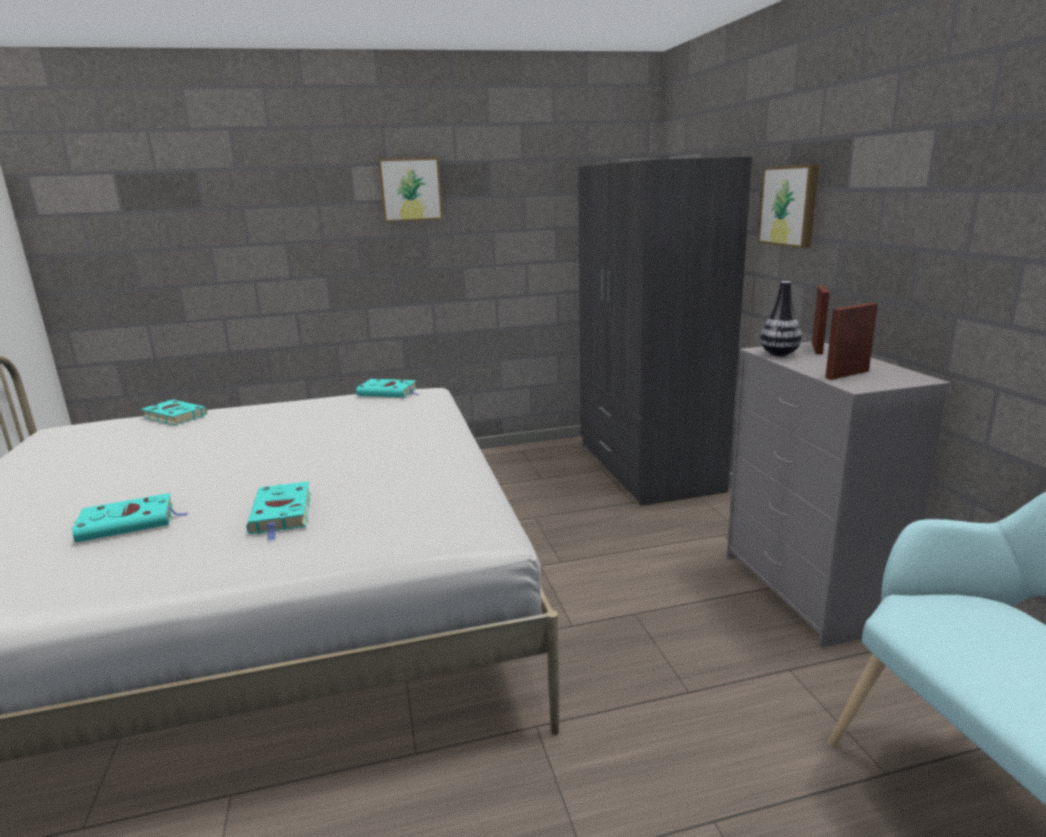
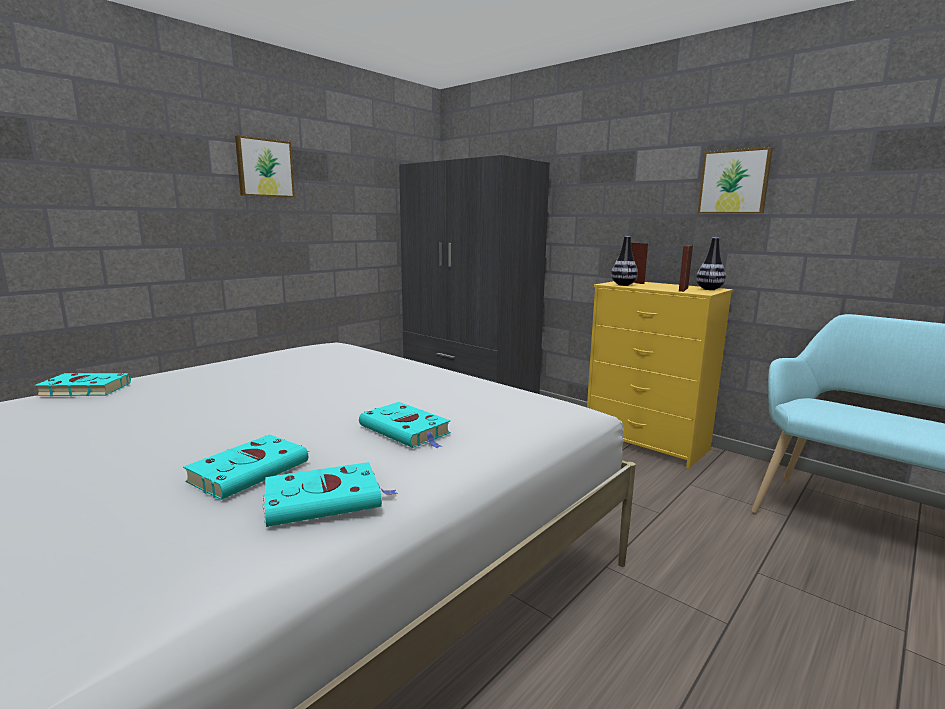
camera: 35 degrees left, 5 degrees down
(389, 392) = (308, 346): turquoise book -> turquoise book (326, 500)
(790, 206) = (585, 195): picture -> picture (734, 182)
(808, 591) = (647, 443): grey dresser -> yellow dresser
(897, 378) = (709, 289): none -> vase

